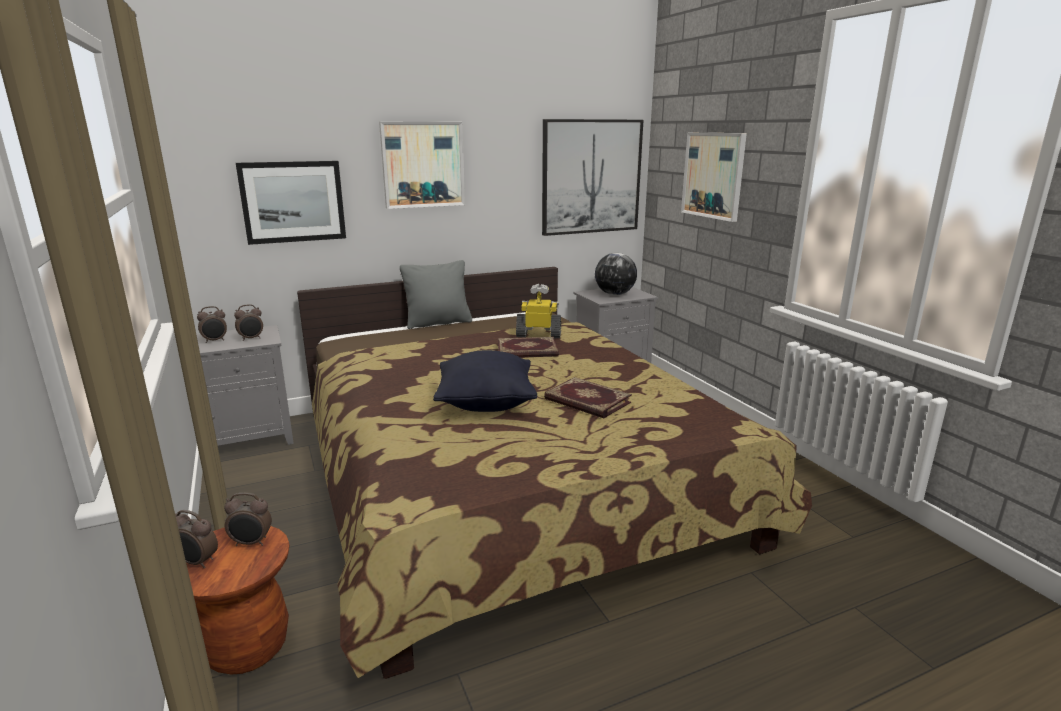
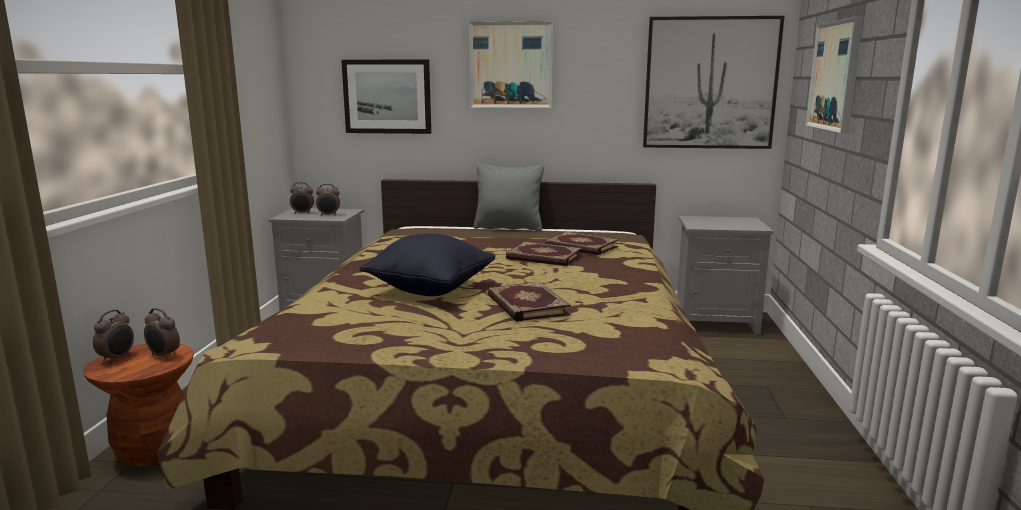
camera: 30 degrees right, 5 degrees down
(197, 562) = (117, 358): alarm clock -> alarm clock turned 120 degrees counterclockwise
(539, 334) = (580, 247): toy robot -> book
(615, 294) = (723, 222): globe -> none

